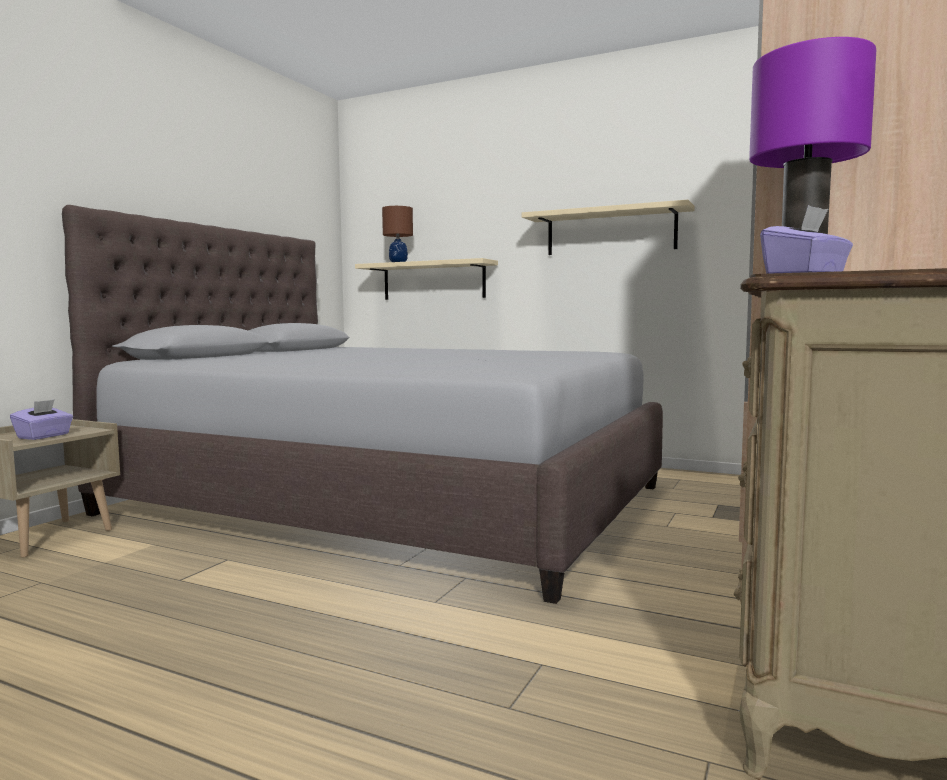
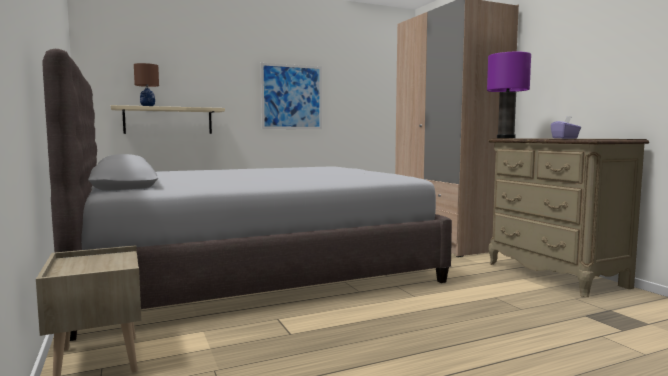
camera: 50 degrees left, 0 degrees up
(44, 436) = (113, 264): purple tissue box -> none
(610, 232) = (292, 97): beige shelf -> picture

